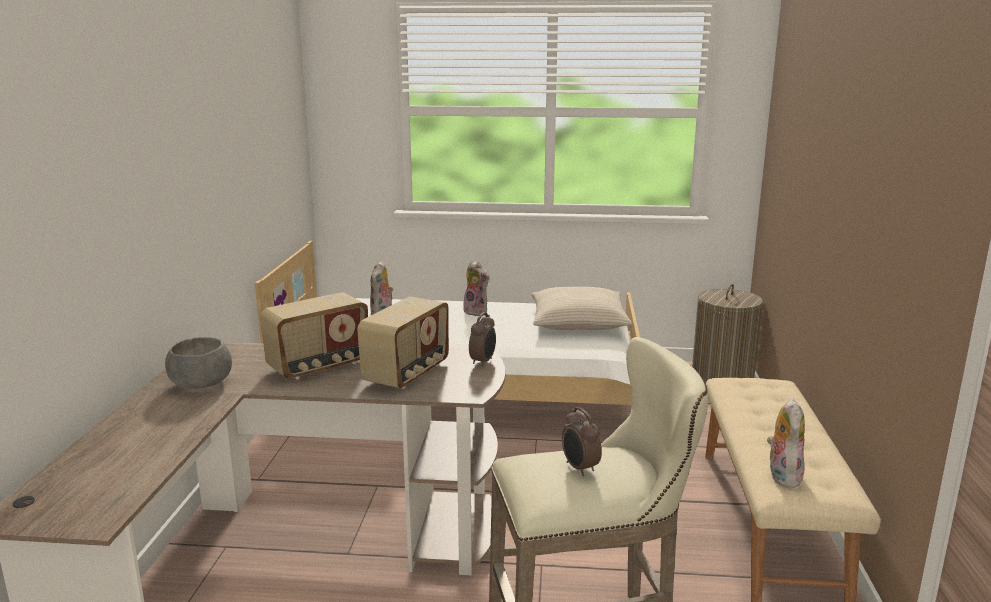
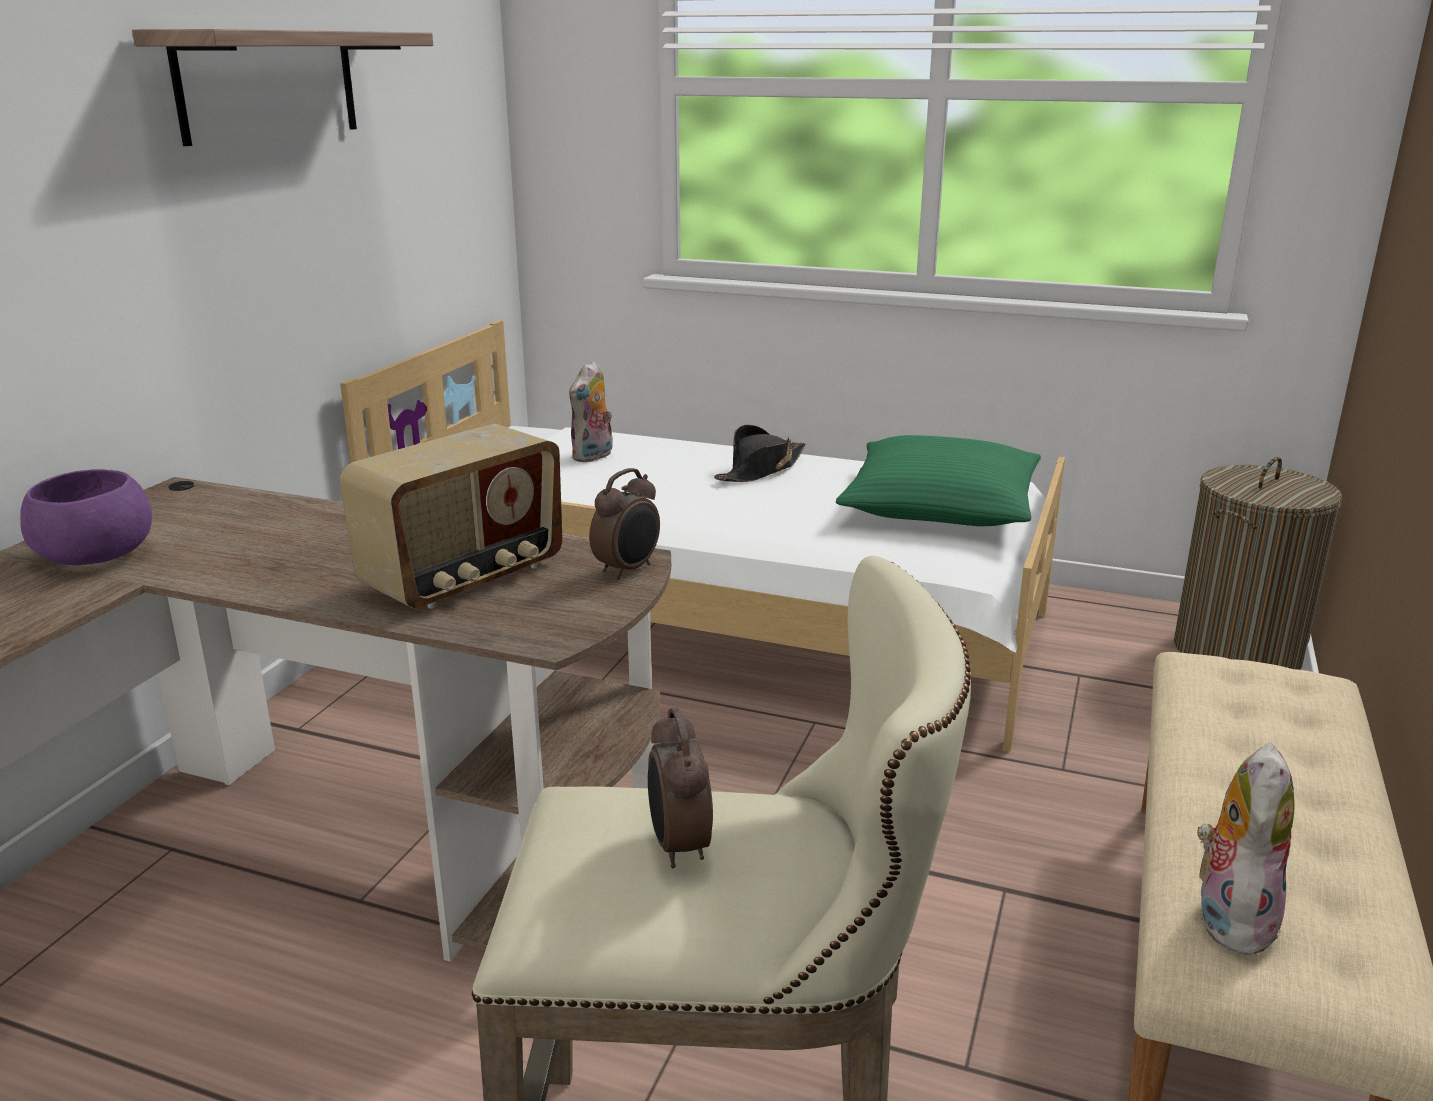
camera: 15 degrees right, 5 degrees up
(200, 383) = (94, 555): grey bowl -> purple bowl
(226, 125) = (269, 84): none -> shelf
(319, 366) = (321, 546): radio -> none
(477, 312) = (760, 470): plush toy -> black hat
(578, 322) = (940, 506): beige pillow -> green pillow

